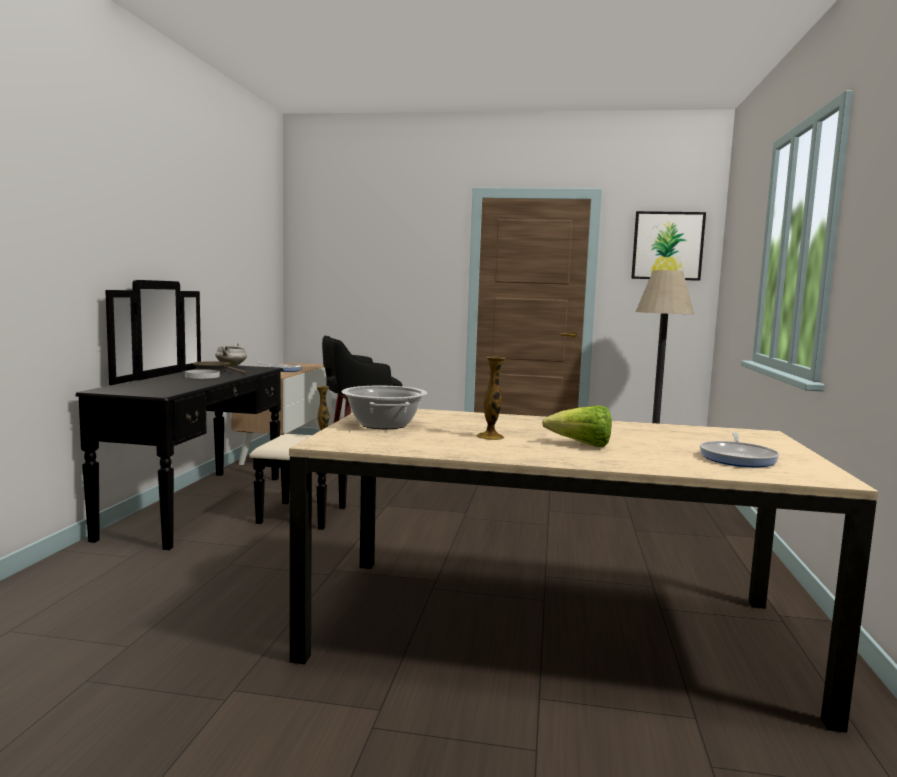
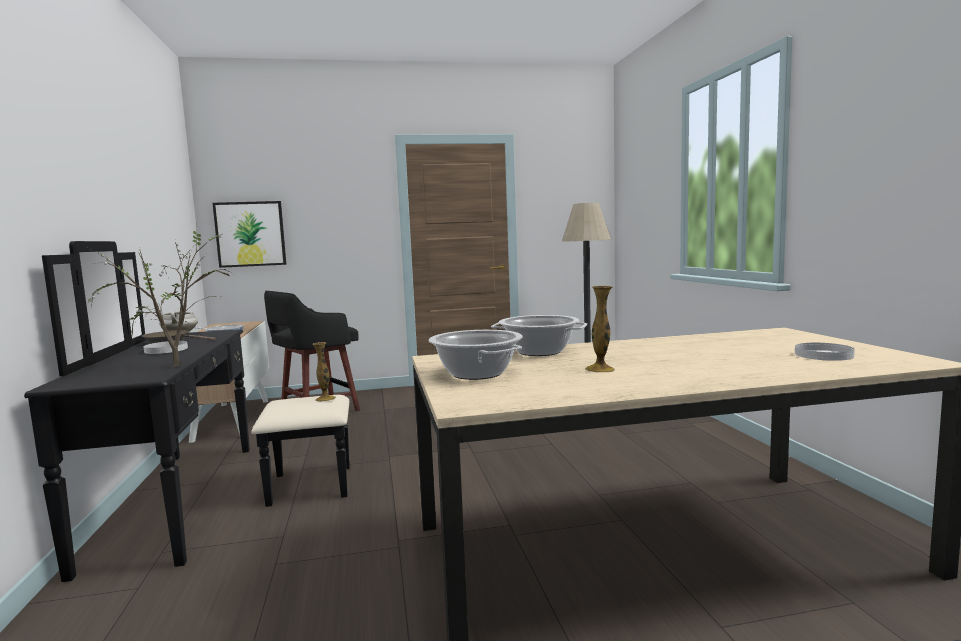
camera: 20 degrees left, 0 degrees up
(192, 388) = (178, 365): none -> potted plant
(474, 417) = (539, 351): none -> cooking pot
(581, 445) = (690, 364): lettuce -> none
(667, 246) = (572, 183): picture -> picture (250, 234)
(738, 458) = (823, 355): frying pan -> white plate

